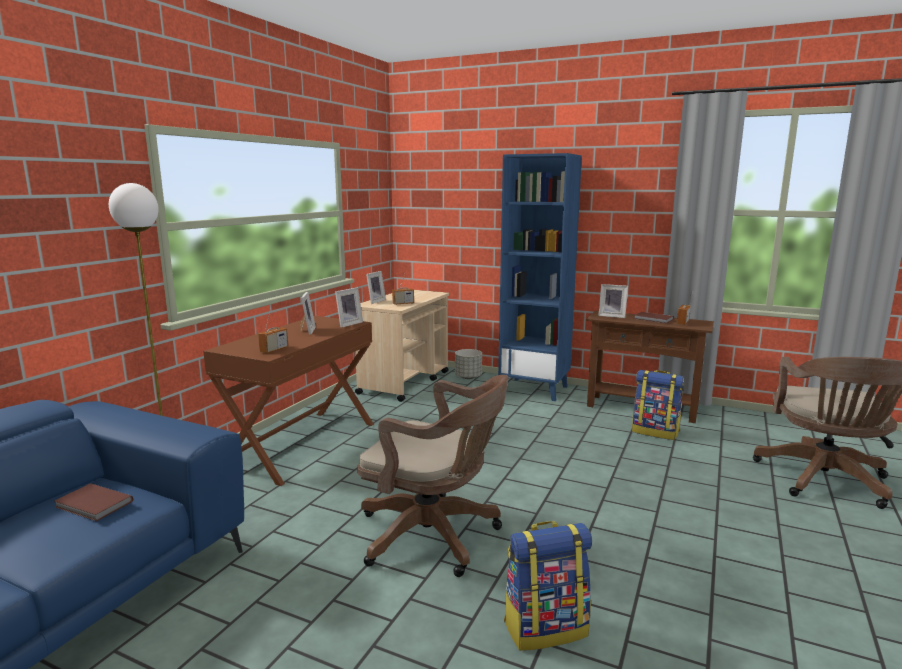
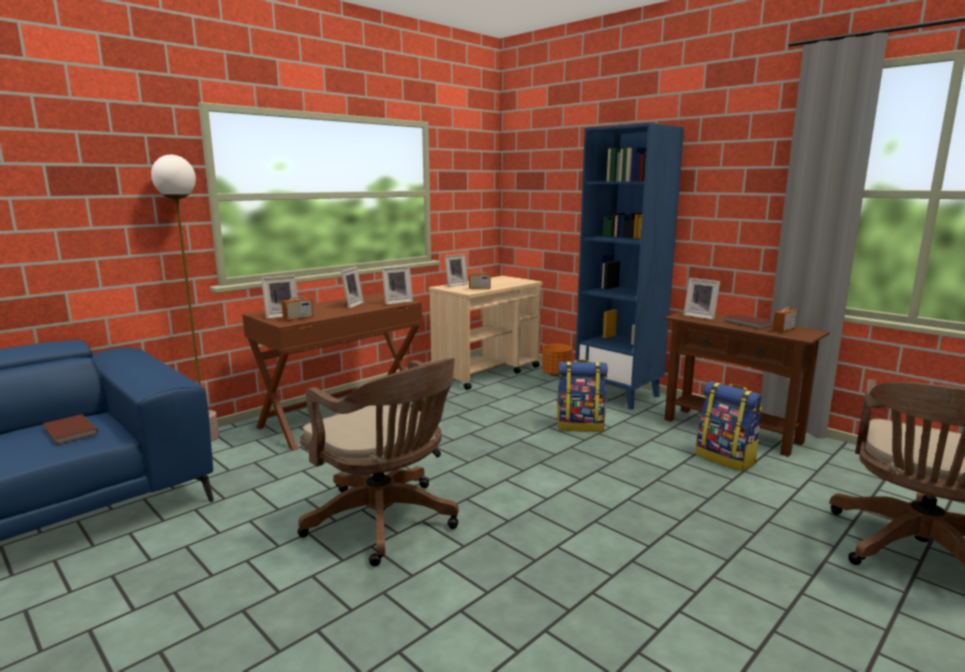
camera: 20 degrees right, 0 degrees up
(251, 348) = (281, 315): none -> picture frame
(468, 377) = (556, 374): grey planter -> orange planter
(545, 627) = (414, 638): backpack -> backpack (580, 425)

